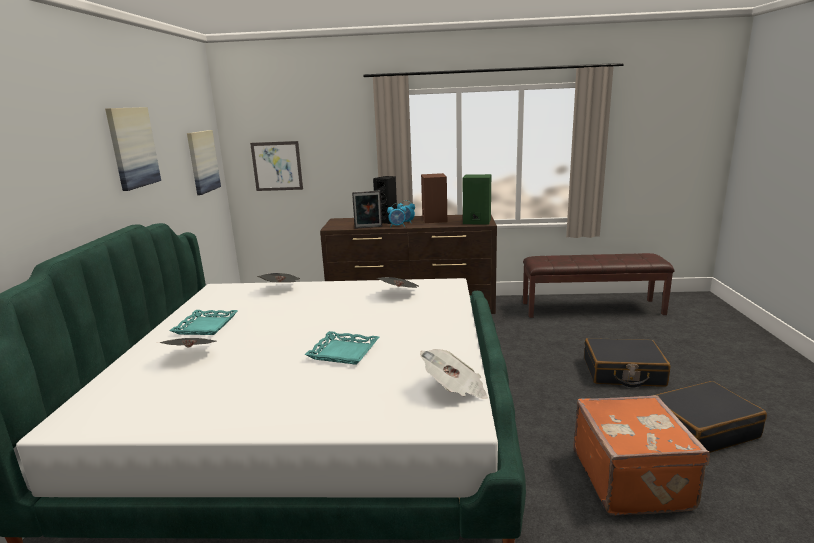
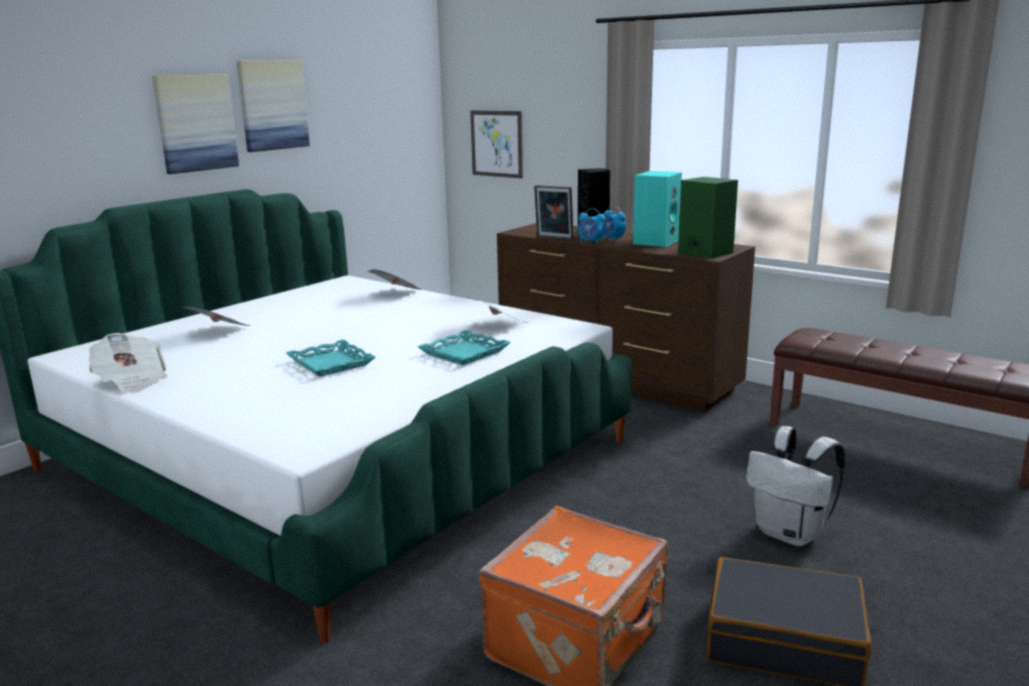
camera: 35 degrees right, 0 degrees up
(203, 161) = (399, 130): picture -> picture (196, 123)
(206, 326) = (274, 312): turquoise tray -> turquoise tray (464, 353)
(433, 219) = (655, 241): brown speaker -> turquoise speaker
(455, 389) = (352, 424): newspaper -> newspaper (131, 381)
(623, 372) = (790, 534): black suitcase -> white backpack

